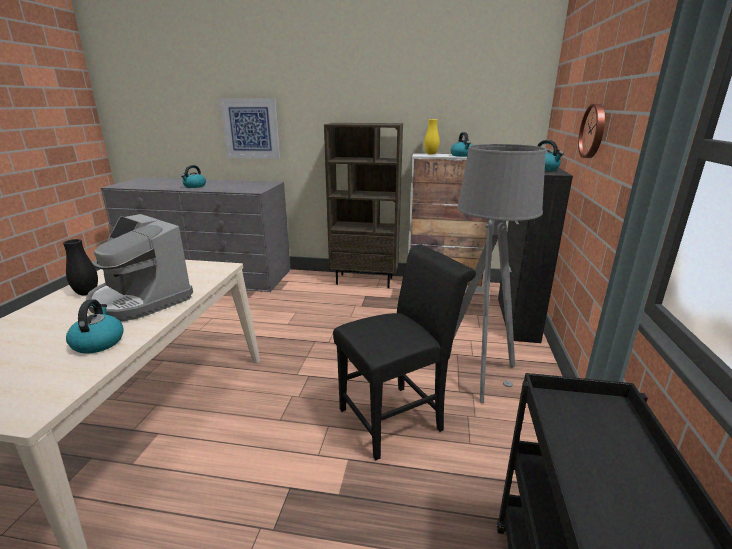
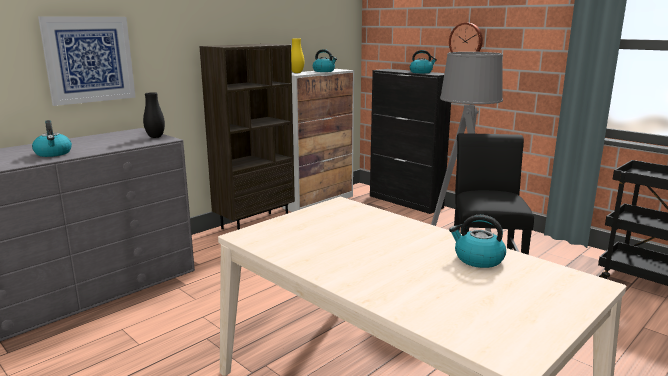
camera: 55 degrees left, 5 degrees down
(87, 293) = (333, 260): black vase -> black vase (155, 137)
(140, 300) = (389, 239): coffee machine -> none

